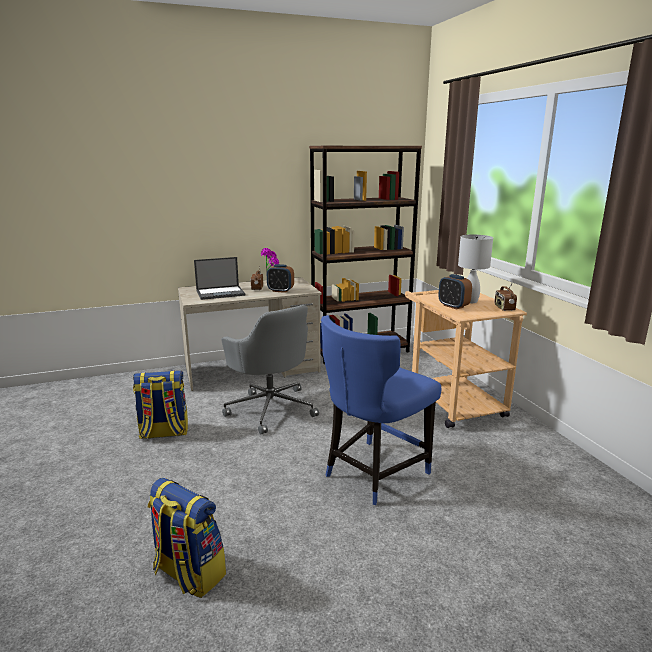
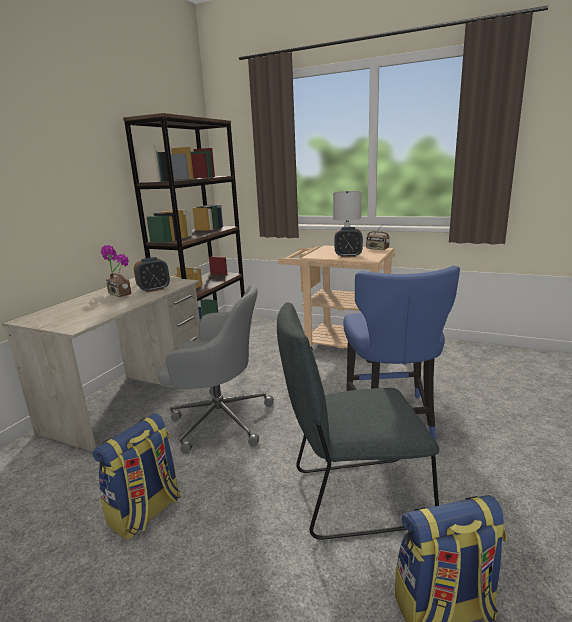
camera: 45 degrees left, 0 degrees up
(221, 293) = (88, 310): laptop -> none
(255, 495) = (354, 497): none -> grey chair

